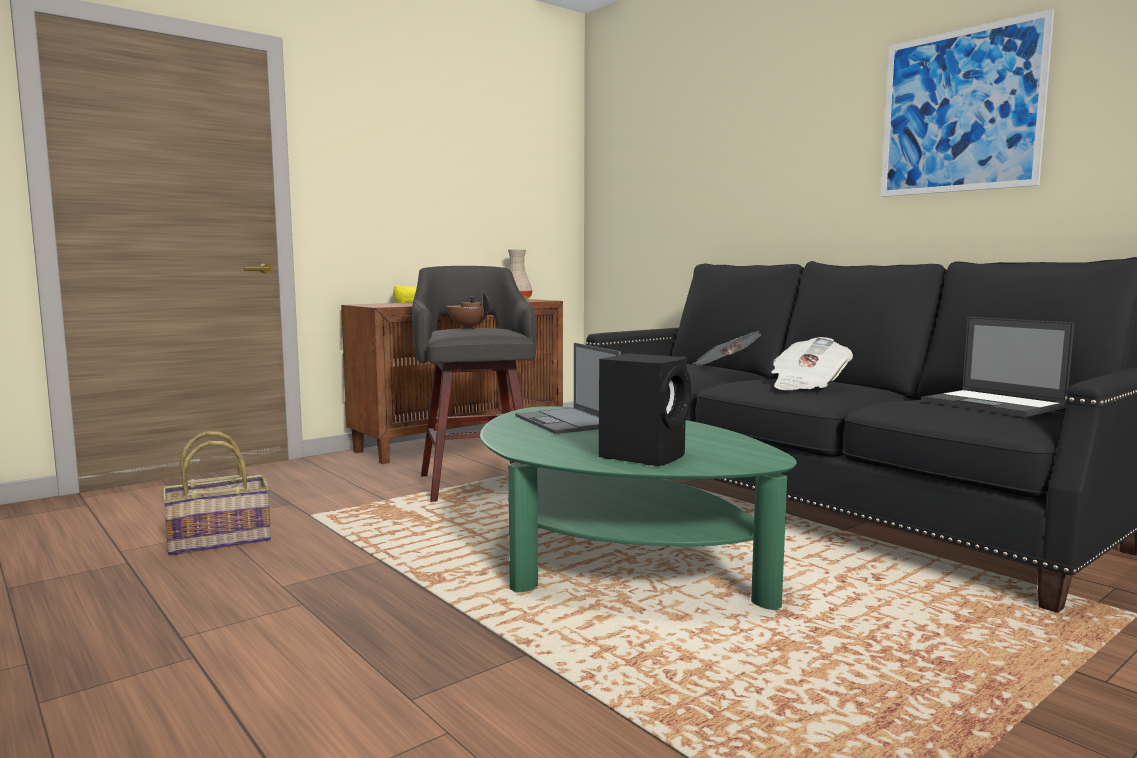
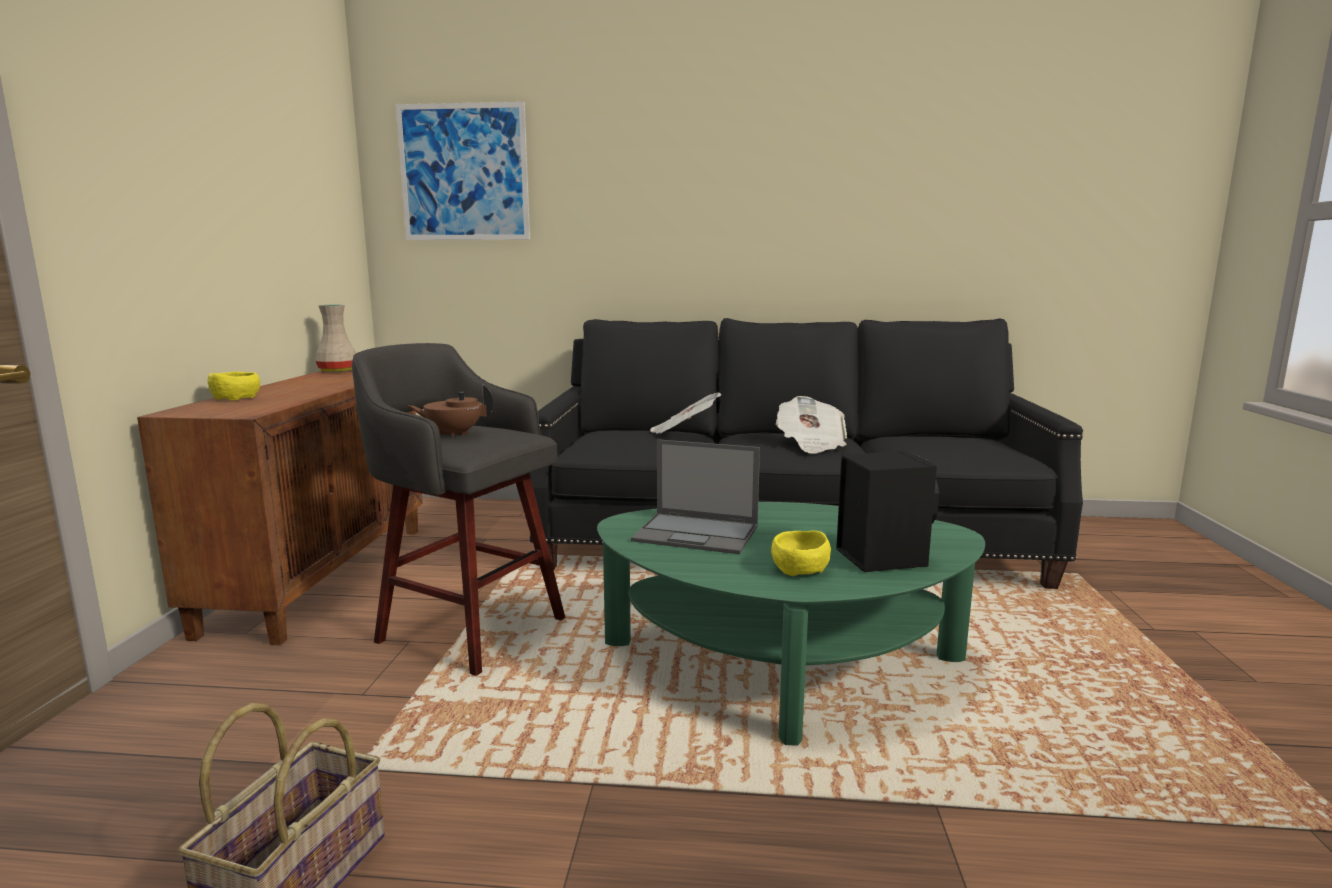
camera: 45 degrees left, 5 degrees up
(562, 447) = (799, 570): none -> yellow bowl
(960, 111) = (839, 187): picture -> picture (464, 173)
(994, 404) = (965, 441): laptop -> none

